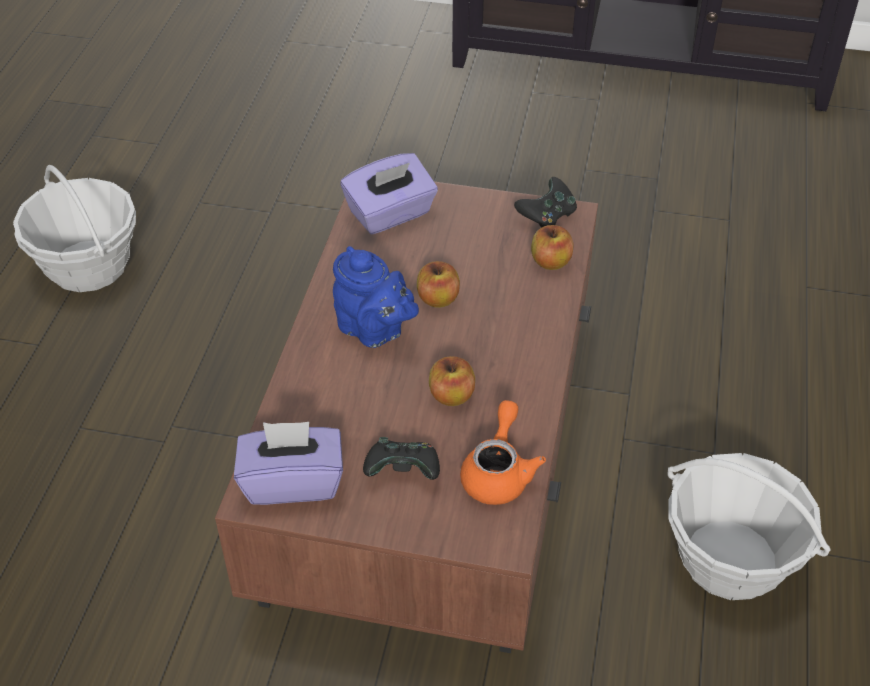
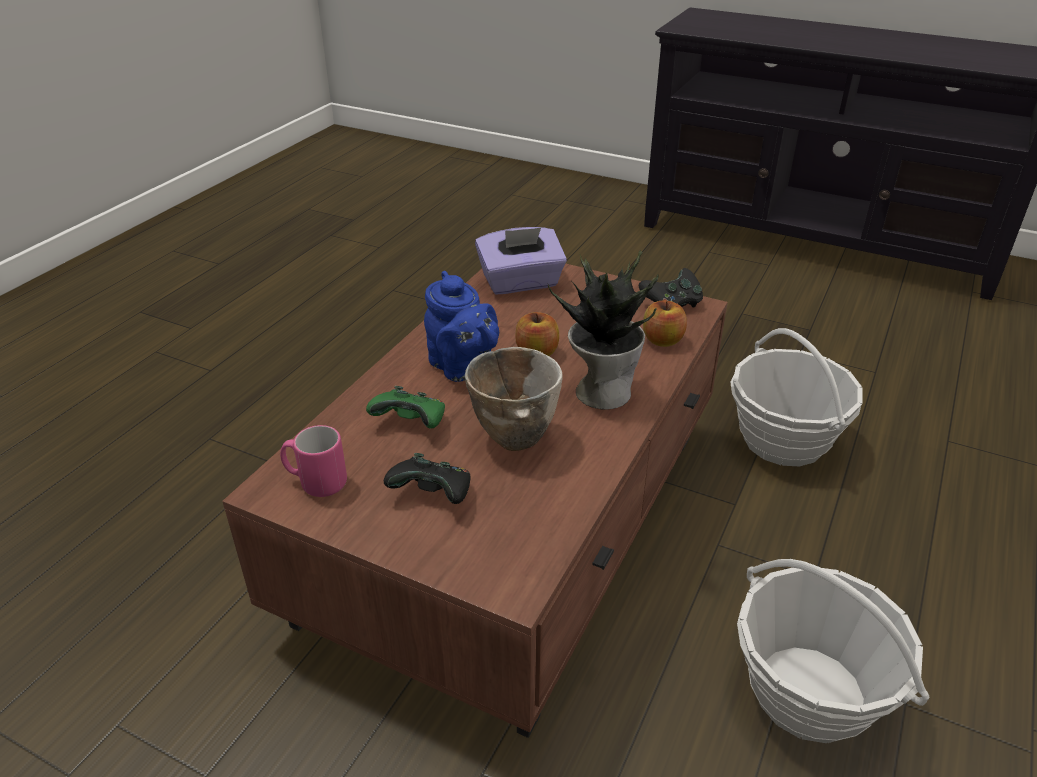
camera: 15 degrees right, 10 degrees down
(88, 266) = (281, 321): basket -> basket (783, 440)
(292, 481) = (316, 482): purple tissue box -> pink mug
(352, 401) = (412, 423): none -> green game controller
(451, 395) = (515, 435): apple -> bowl
(498, 472) = (535, 515): orange teapot -> none
(513, 331) = (602, 391): none -> potted plant

